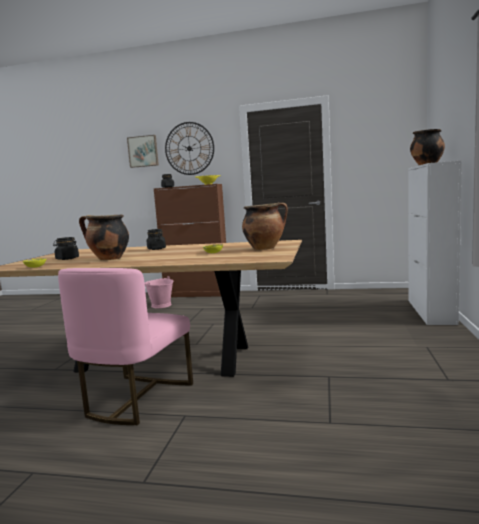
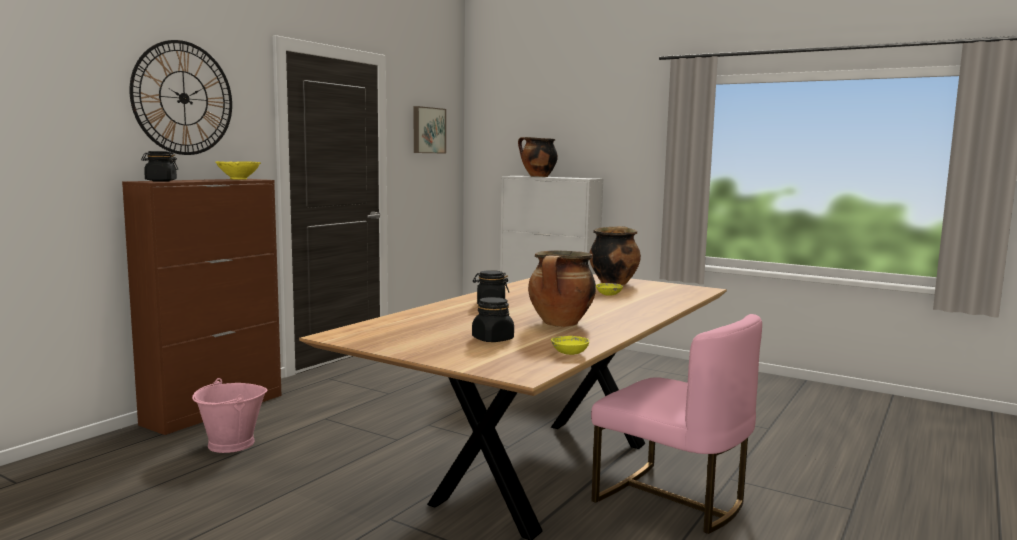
camera: 70 degrees left, 0 degrees up
(143, 151) = (72, 85): picture -> picture (428, 130)

